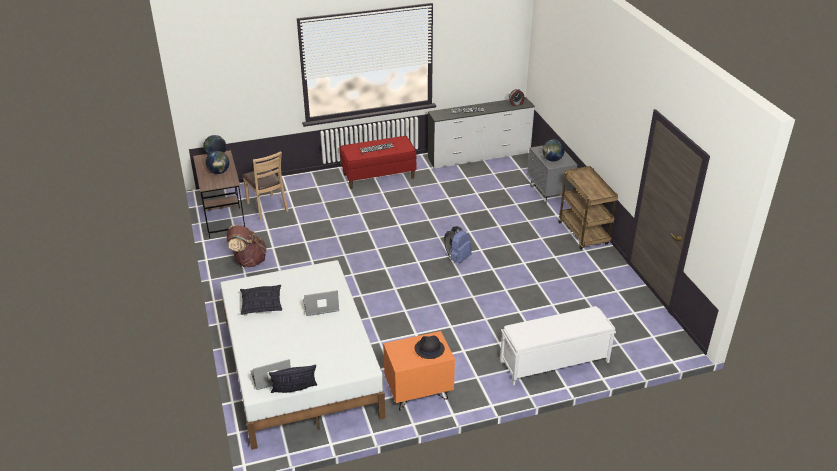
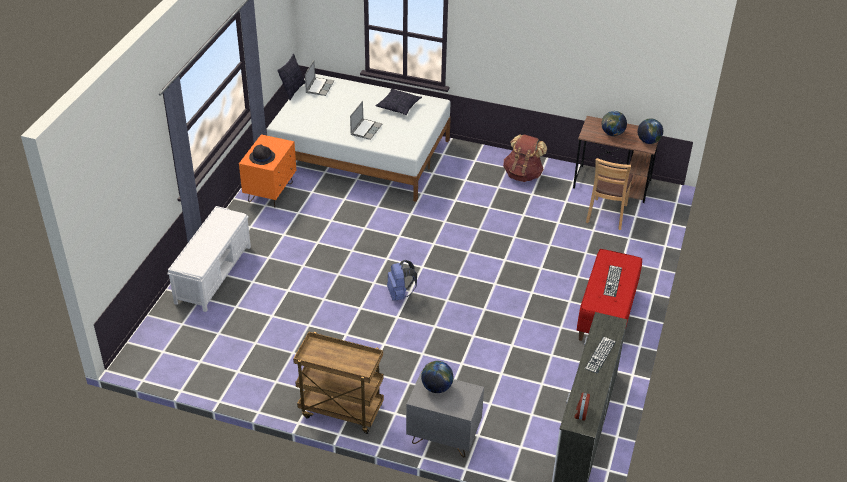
camera: 125 degrees right, 5 degrees up
(267, 207) = (607, 214): brown chair -> brown chair turned 75 degrees counterclockwise

